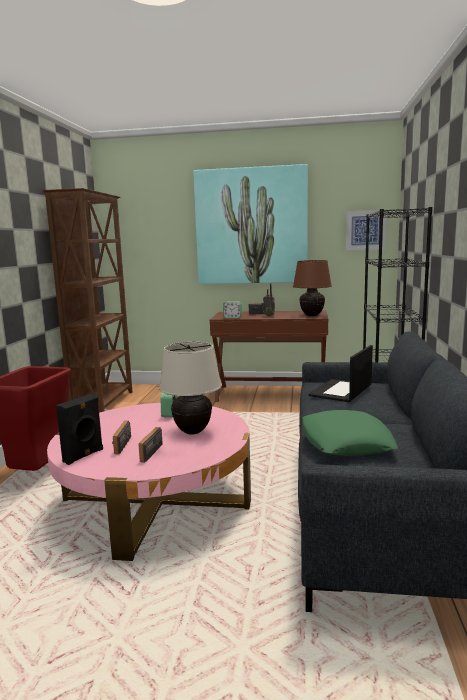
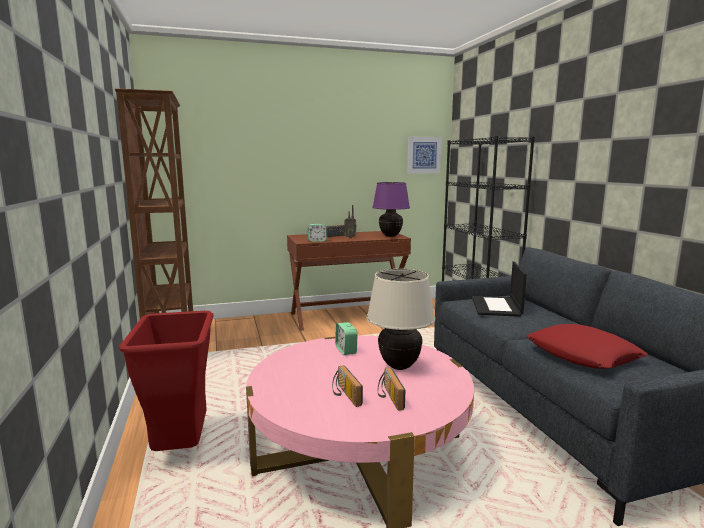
camera: 25 degrees left, 0 degrees up
(84, 456) = (324, 416): black speaker -> none
(251, 226) = (320, 147): picture -> none
(312, 315) = (390, 236): brown table lamp -> purple table lamp
(346, 442) = (582, 354): green pillow -> red pillow

